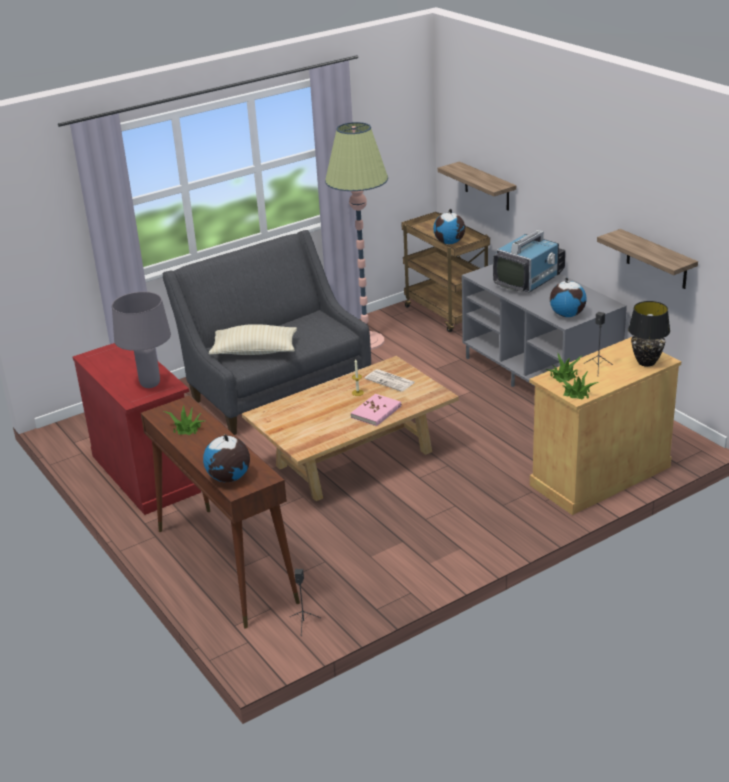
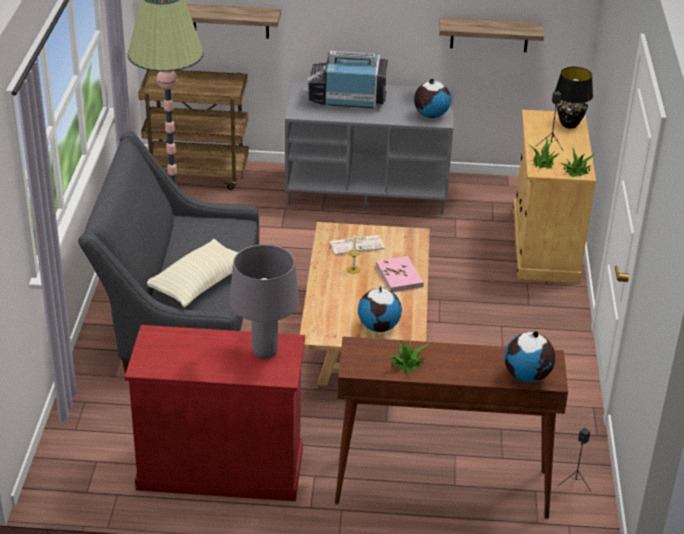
camera: 55 degrees left, 5 degrees up
(449, 242) = (212, 94): globe -> globe (379, 327)
(529, 280) = (346, 99): television -> television turned 75 degrees counterclockwise

